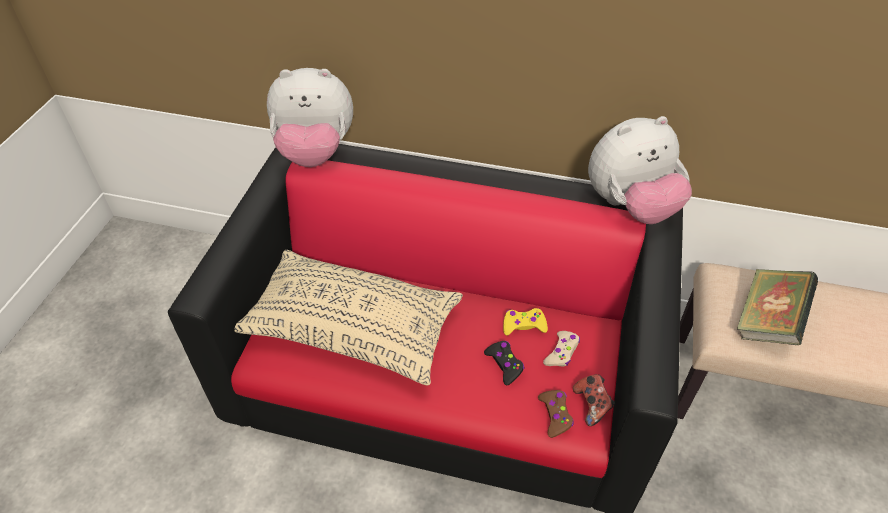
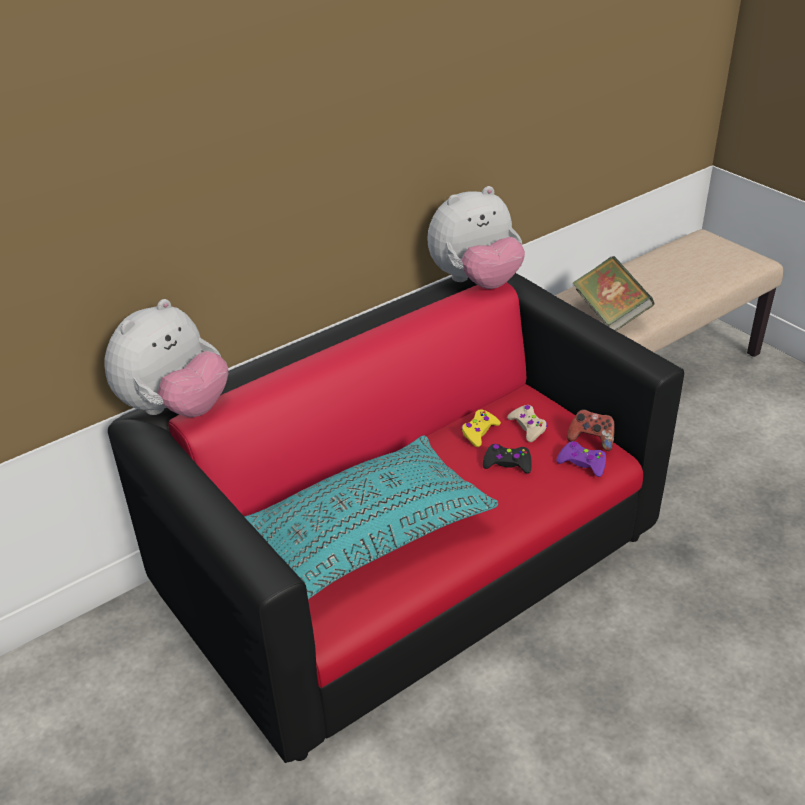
camera: 50 degrees left, 10 degrees down
(353, 328) = (366, 536): beige pillow -> turquoise pillow
(555, 415) = (582, 463): brown game controller -> purple game controller
(630, 206) = (475, 282): plush toy -> plush toy turned 45 degrees clockwise

